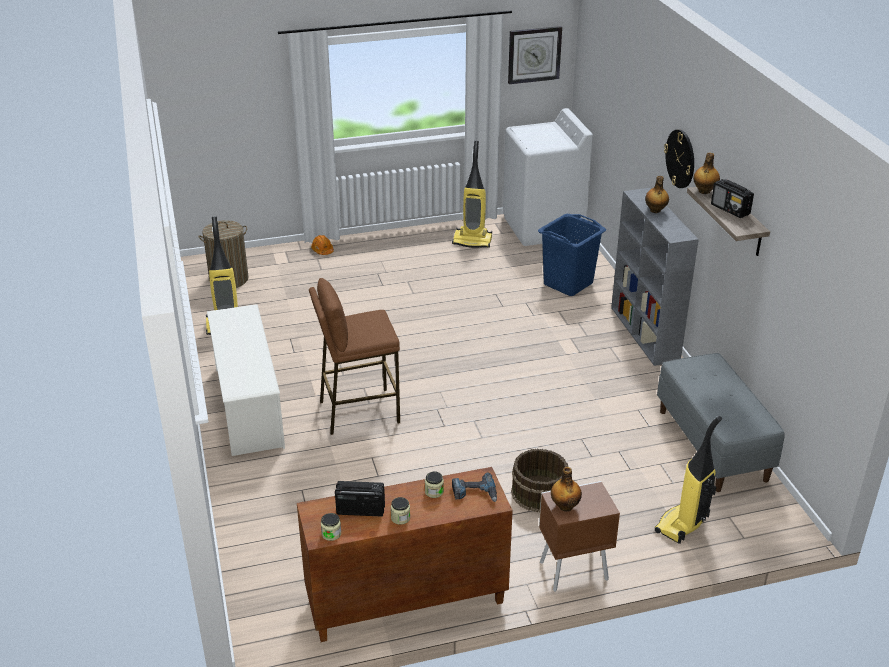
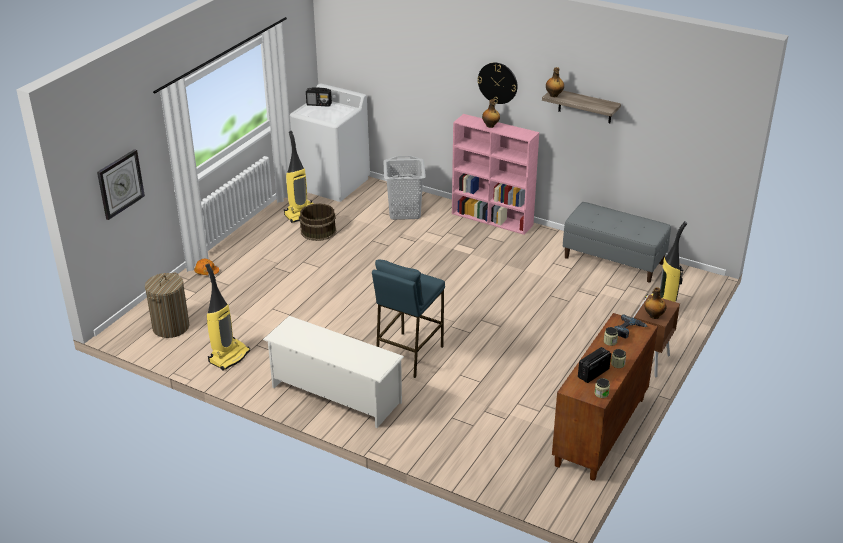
camera: 45 degrees left, 0 degrees up
(358, 411) = (408, 355): brown stool -> blue stool
(534, 54) = (295, 48): wall clock -> wall clock (120, 184)
(538, 493) = (574, 336): brown bucket -> brown bucket (318, 231)
(568, 283) = (405, 212): blue laundry basket -> grey laundry basket
(645, 334) = (493, 219): grey bookcase -> pink bookcase
(730, 210) = (584, 100): radio -> radio (319, 104)

